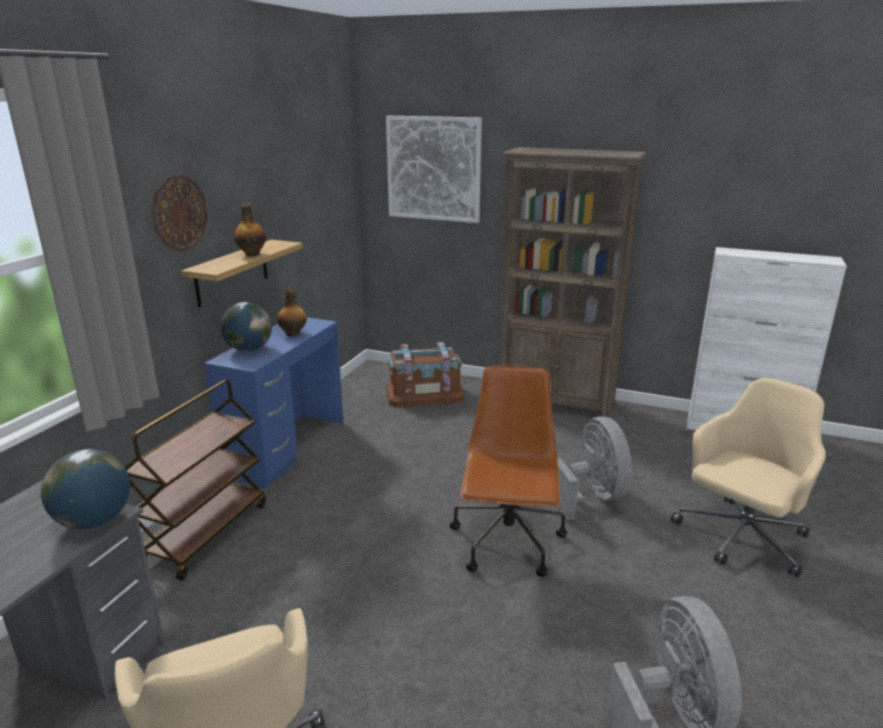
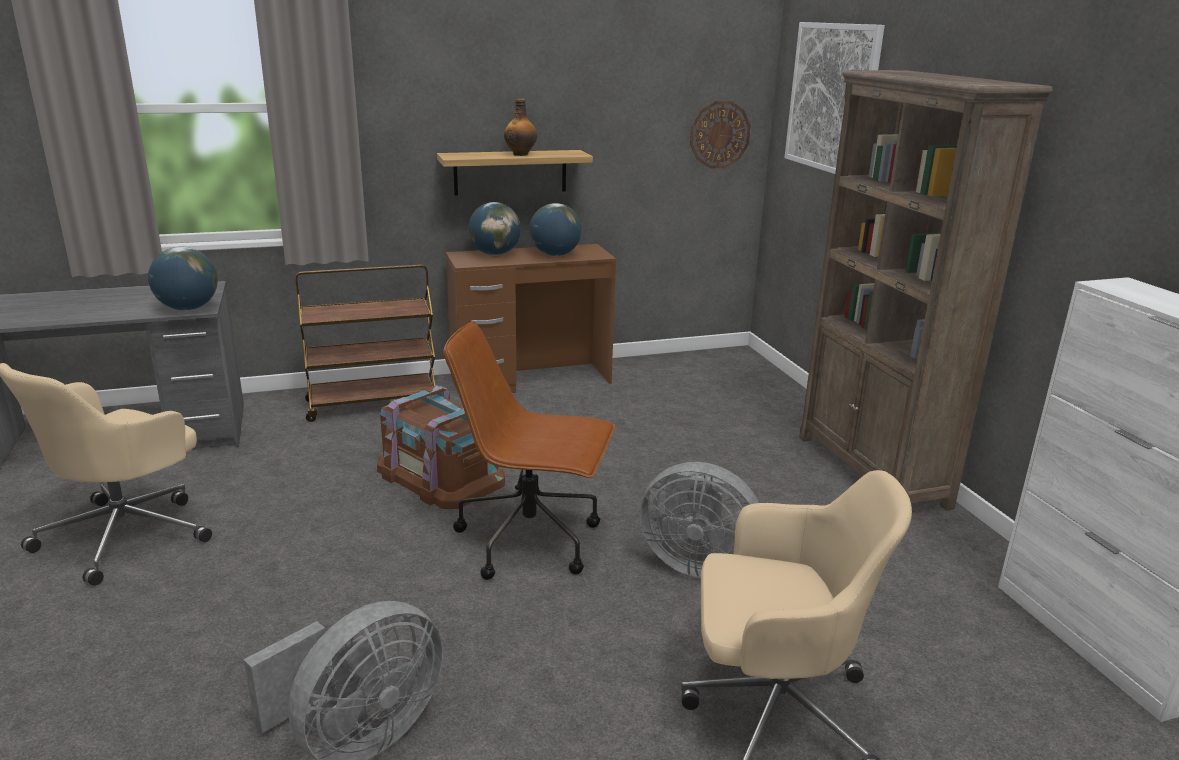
camera: 50 degrees right, 0 degrees up
(179, 213) = (444, 96): wall clock -> wall clock (719, 134)
(286, 447) = (531, 380): blue desk -> brown desk
(293, 334) = (555, 255): bottle -> globe
(424, 393) = (737, 395): brown storage box -> brown storage box (441, 475)
(508, 543) = (531, 540): brown office chair -> brown office chair turned 135 degrees counterclockwise
(592, 496) = (696, 563): grey fan -> grey fan turned 75 degrees clockwise

